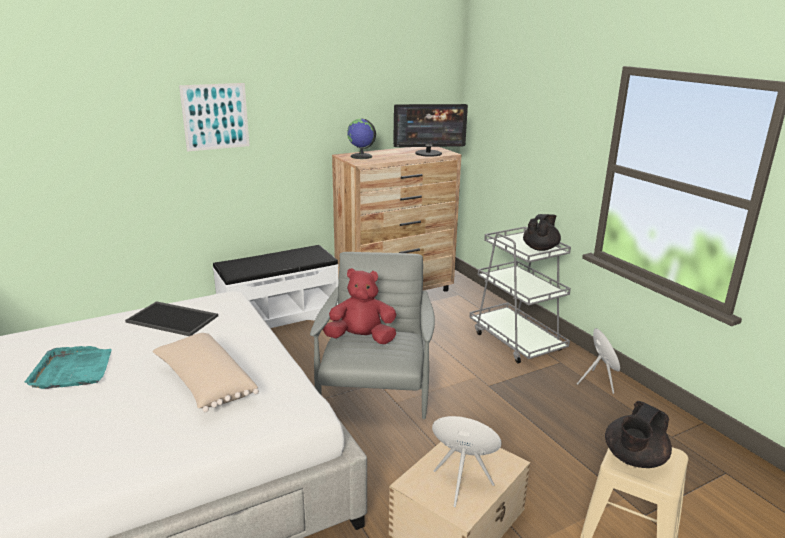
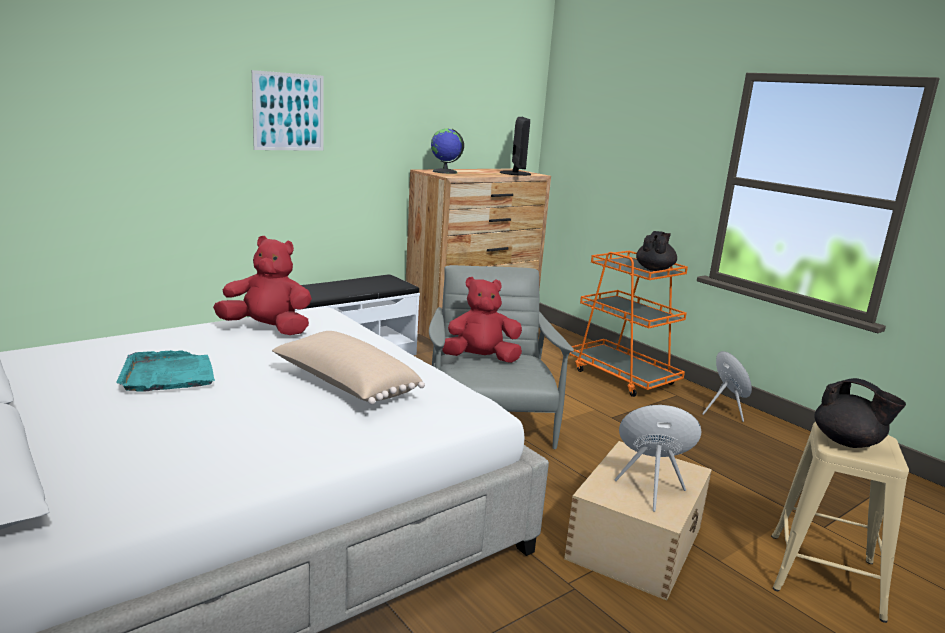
camera: 10 degrees left, 5 degrees down
(174, 318) = (268, 329): tray -> red plush toy
(428, 153) = (516, 173): monitor -> monitor turned 75 degrees counterclockwise
(516, 341) = (622, 376): grey cart -> orange cart
(633, 459) = (847, 442): black teapot -> black teapot turned 75 degrees counterclockwise

